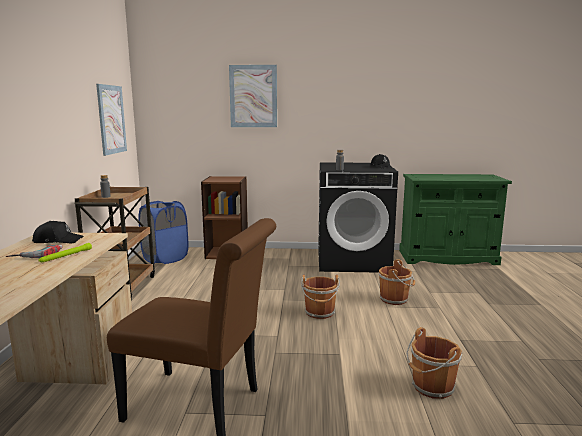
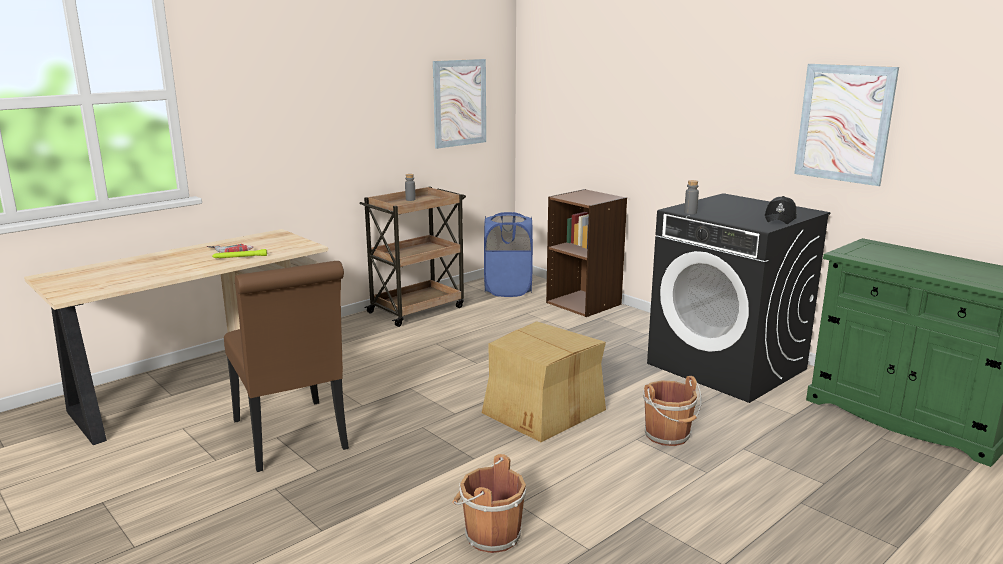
camera: 45 degrees right, 5 degrees up
(58, 240) = (270, 241): black cap -> none
(253, 96) = (645, 77): picture -> picture (844, 123)
(320, 313) = (542, 411): brown bucket -> cardboard box

